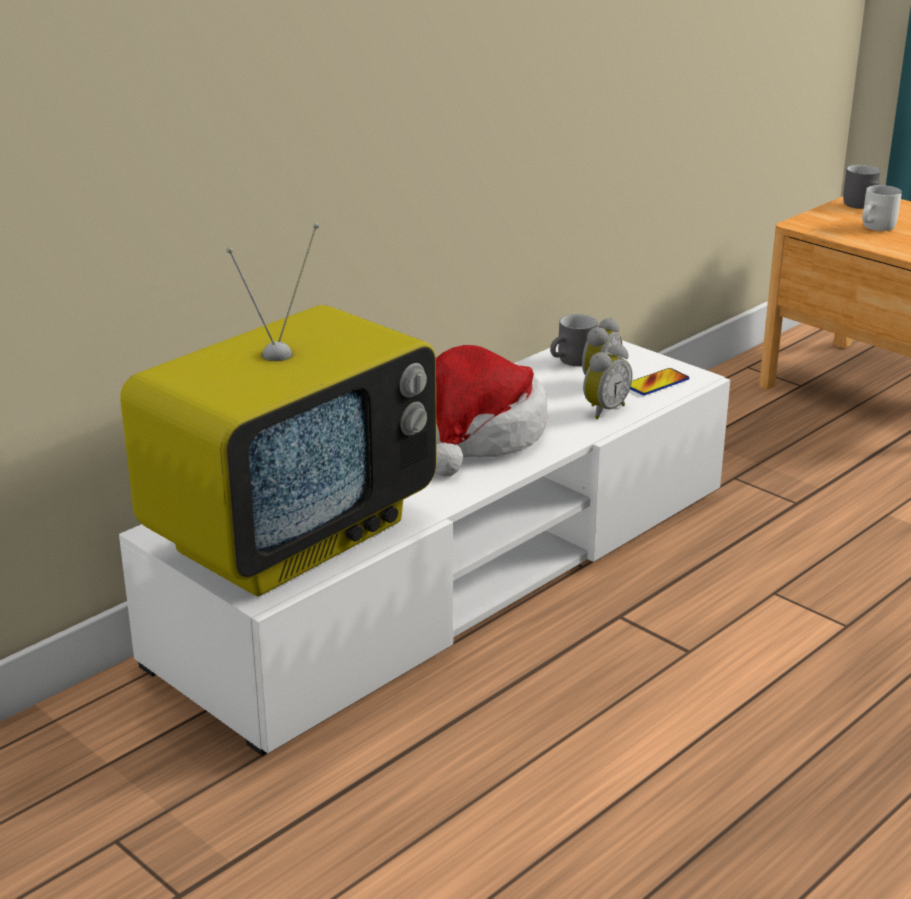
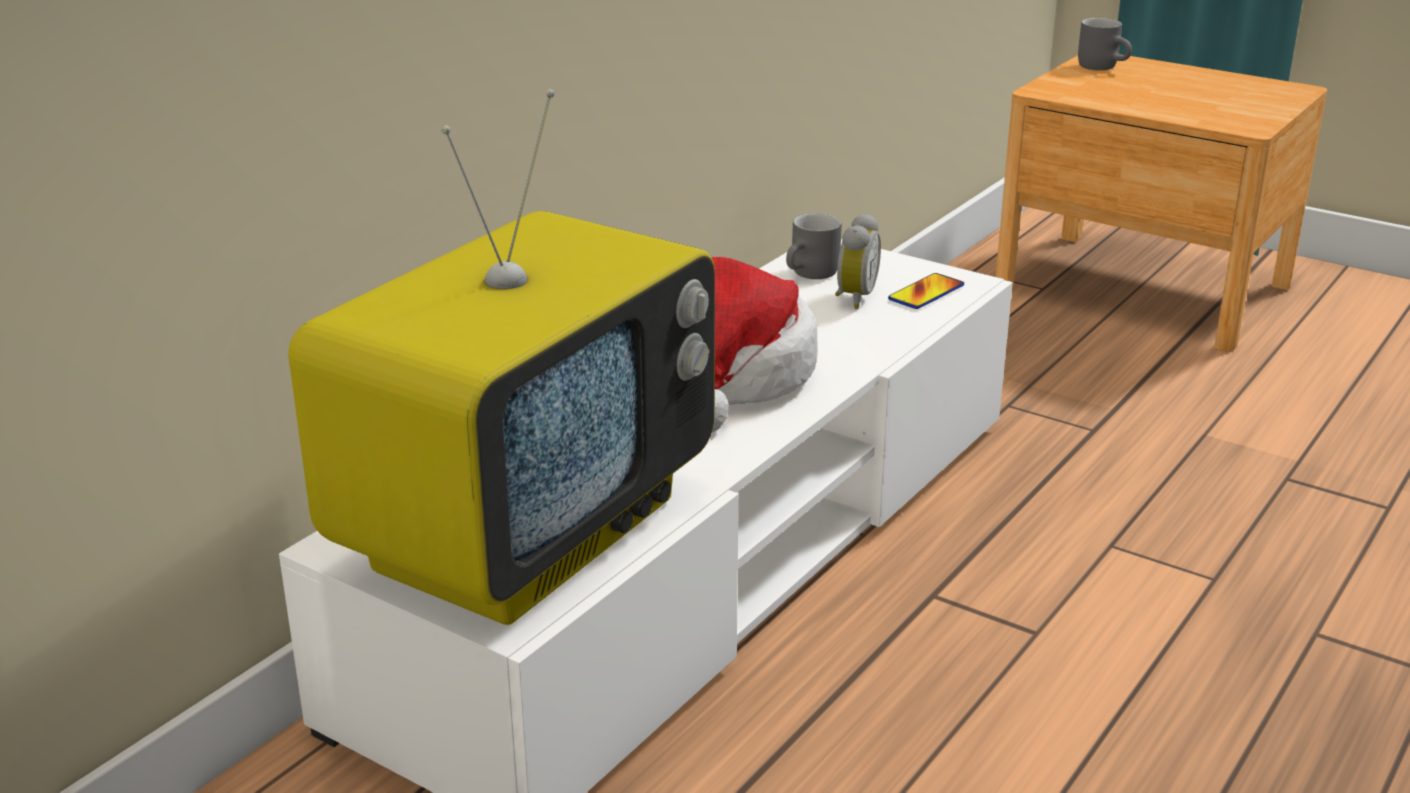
camera: 10 degrees left, 0 degrees up
(603, 410) = (874, 331): alarm clock -> none
(877, 228) = (1133, 91): white mug -> none

